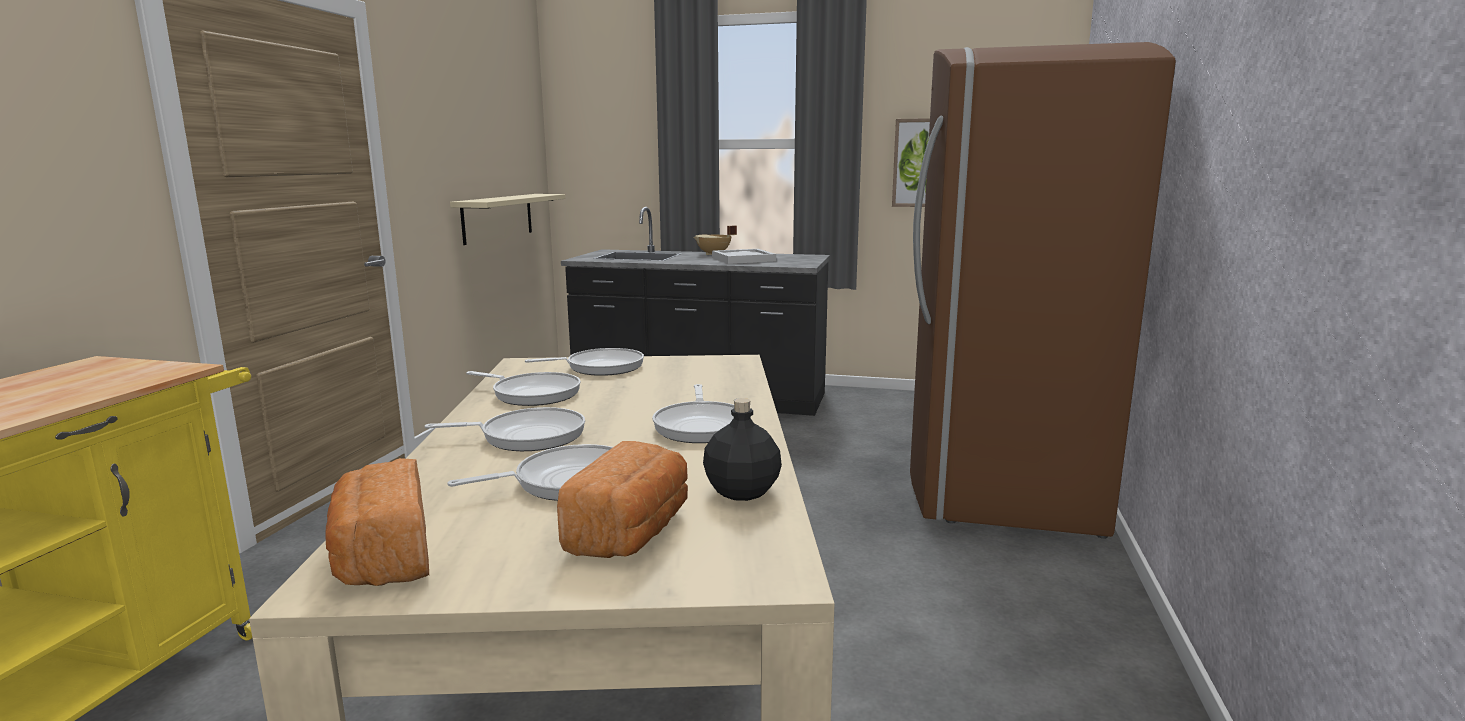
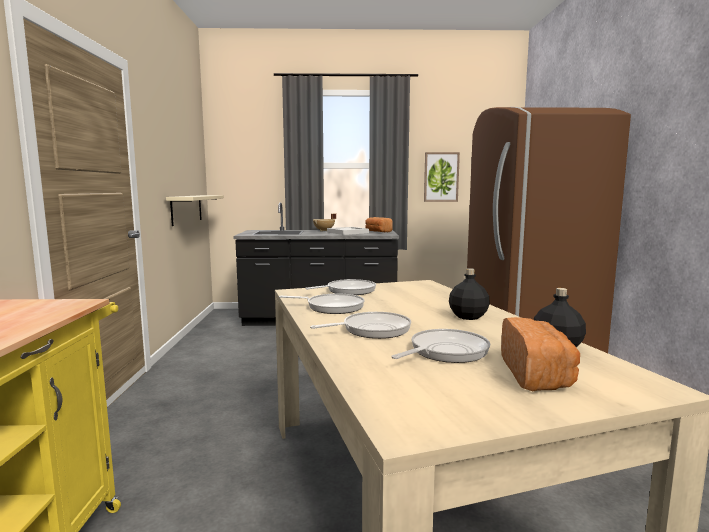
camera: 15 degrees left, 5 degrees down
(382, 557) = (408, 407): bread -> bread (377, 231)
(701, 426) = (468, 316): frying pan -> black bottle

